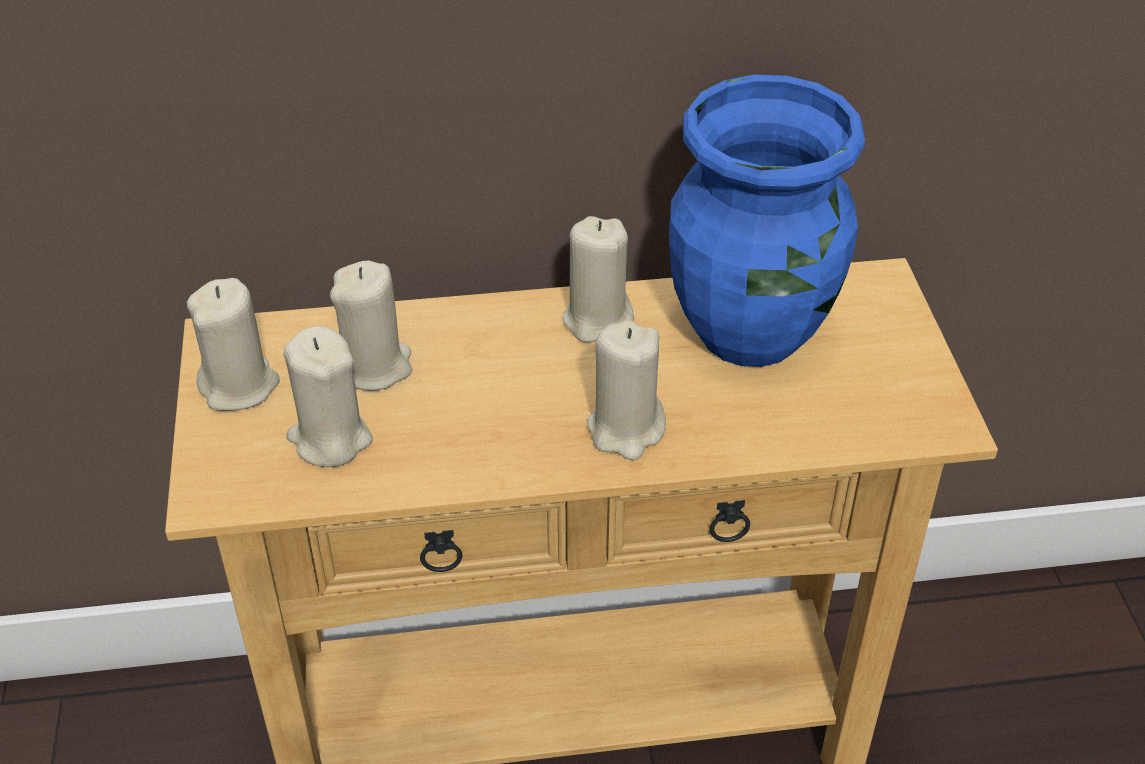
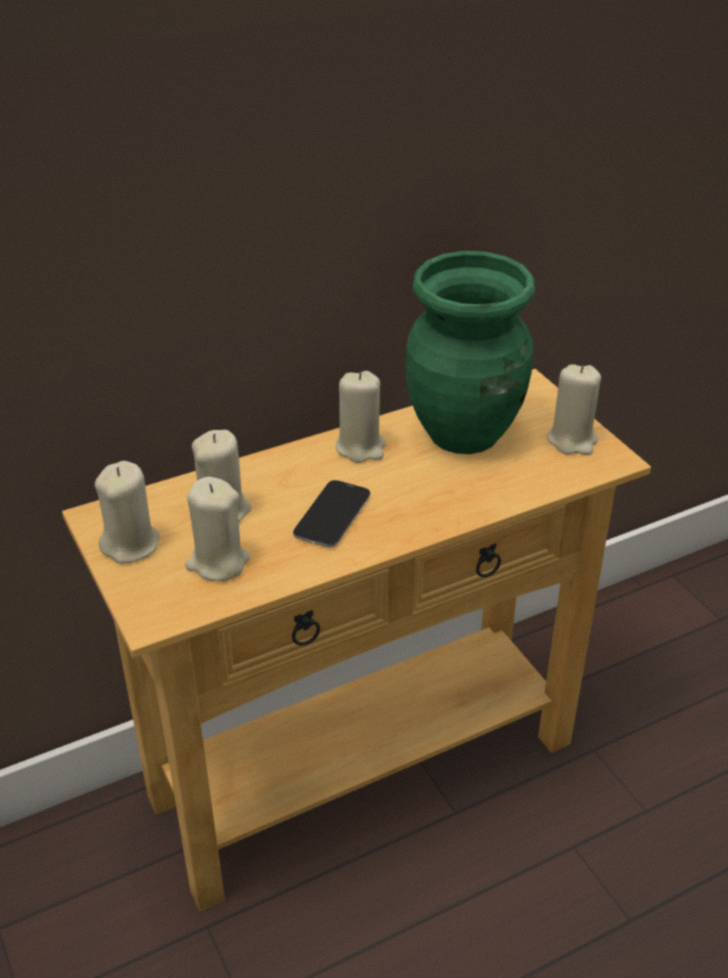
camera: 20 degrees left, 5 degrees down
(509, 410) = (332, 515): none -> phone
(626, 430) = (417, 509): beige candle -> beige candle (572, 440)
(752, 333) = (465, 433): blue vase -> green vase

